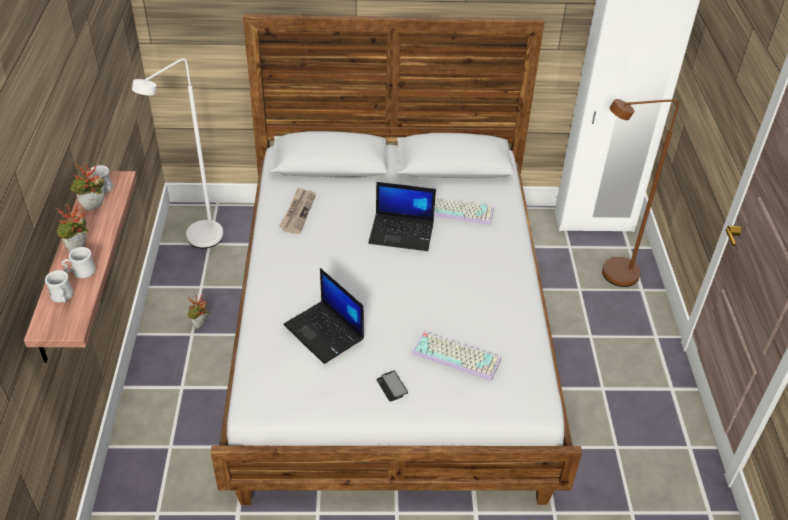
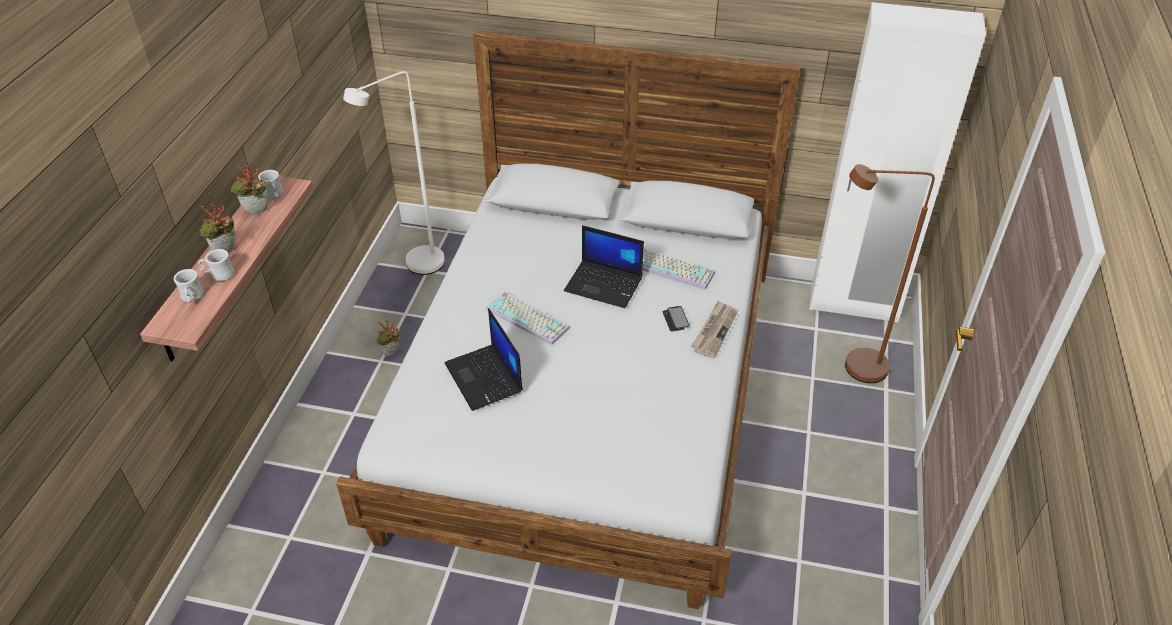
camera: 15 degrees right, 0 degrees up
(297, 212) = (501, 248): newspaper -> newspaper (714, 331)
(392, 386) = (536, 447): phone -> phone (675, 319)
(457, 356) = (618, 426): keyboard -> keyboard (529, 318)

